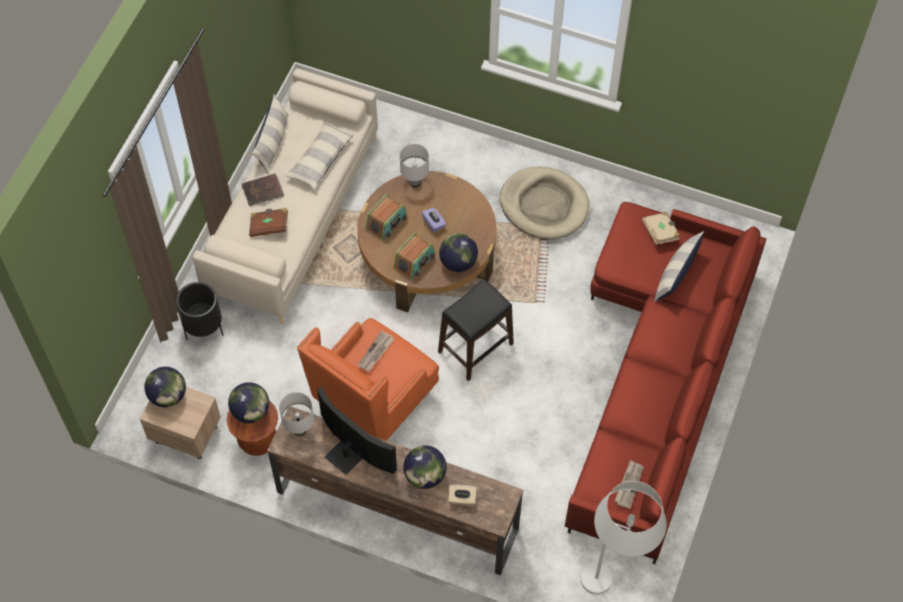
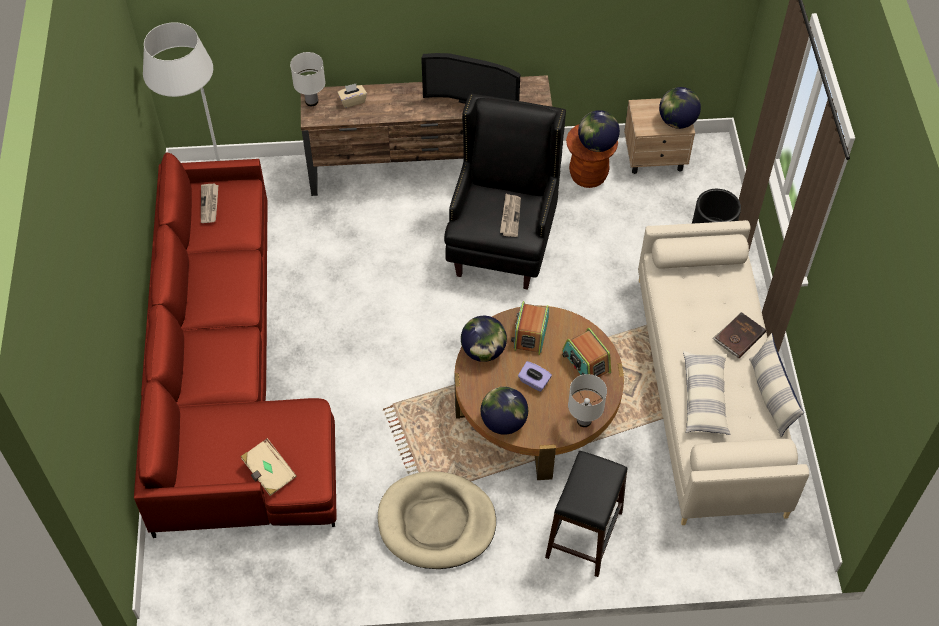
camera: 155 degrees right, 5 degrees down
(269, 226) = (704, 303): brown book -> none
(299, 429) = (530, 99): white table lamp -> white table lamp (312, 101)
(374, 403) = (502, 245): orange armchair -> black armchair
(386, 222) = (586, 362): radio -> radio turned 45 degrees counterclockwise
(425, 476) = (395, 105): globe -> globe (503, 422)
(476, 348) = (431, 333): black stool -> black stool (583, 534)
(676, 275) = (233, 428): pillow -> none

